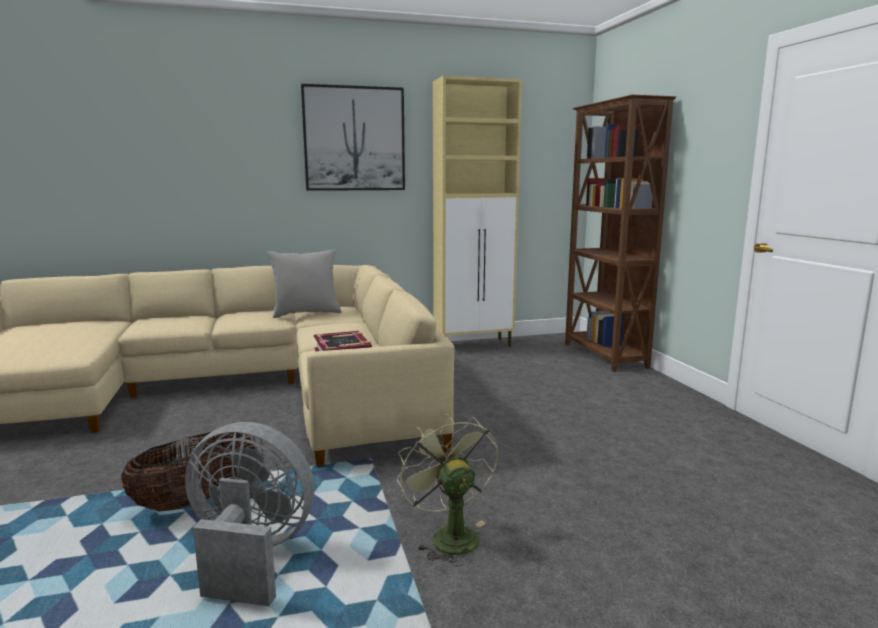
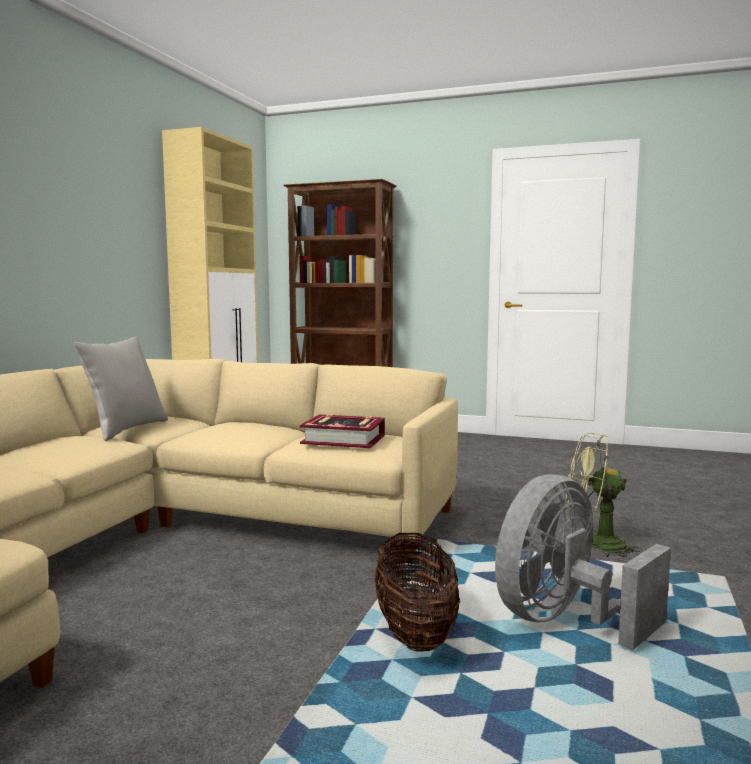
camera: 55 degrees left, 5 degrees down
(354, 139) = (90, 188): picture -> none

